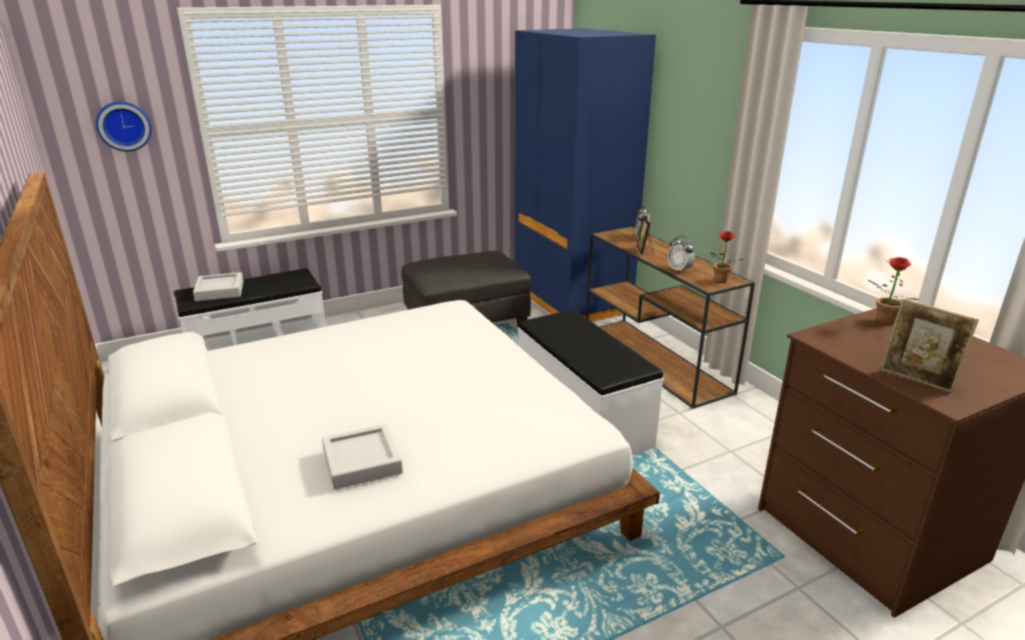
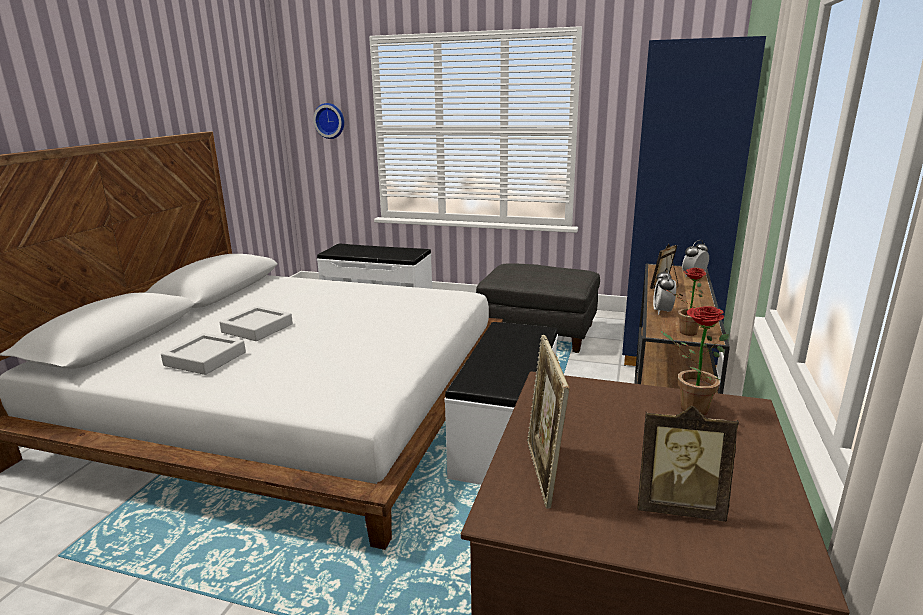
camera: 45 degrees right, 5 degrees down
(220, 291) = (356, 249): grey tray -> grey tray (257, 328)
(974, 366) = (678, 506): none -> picture frame

